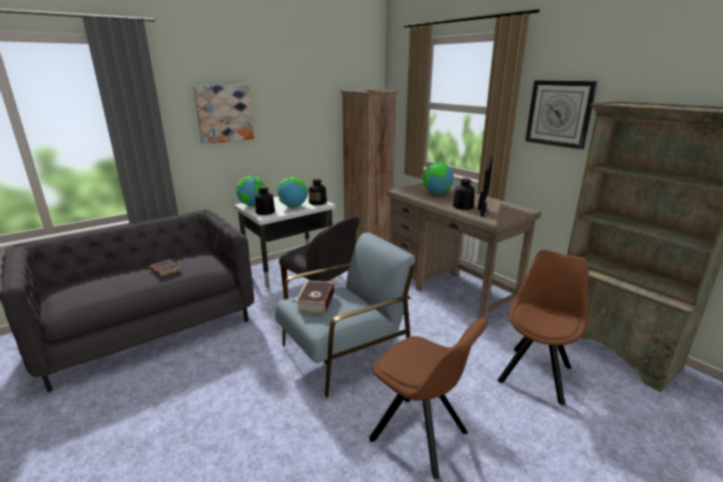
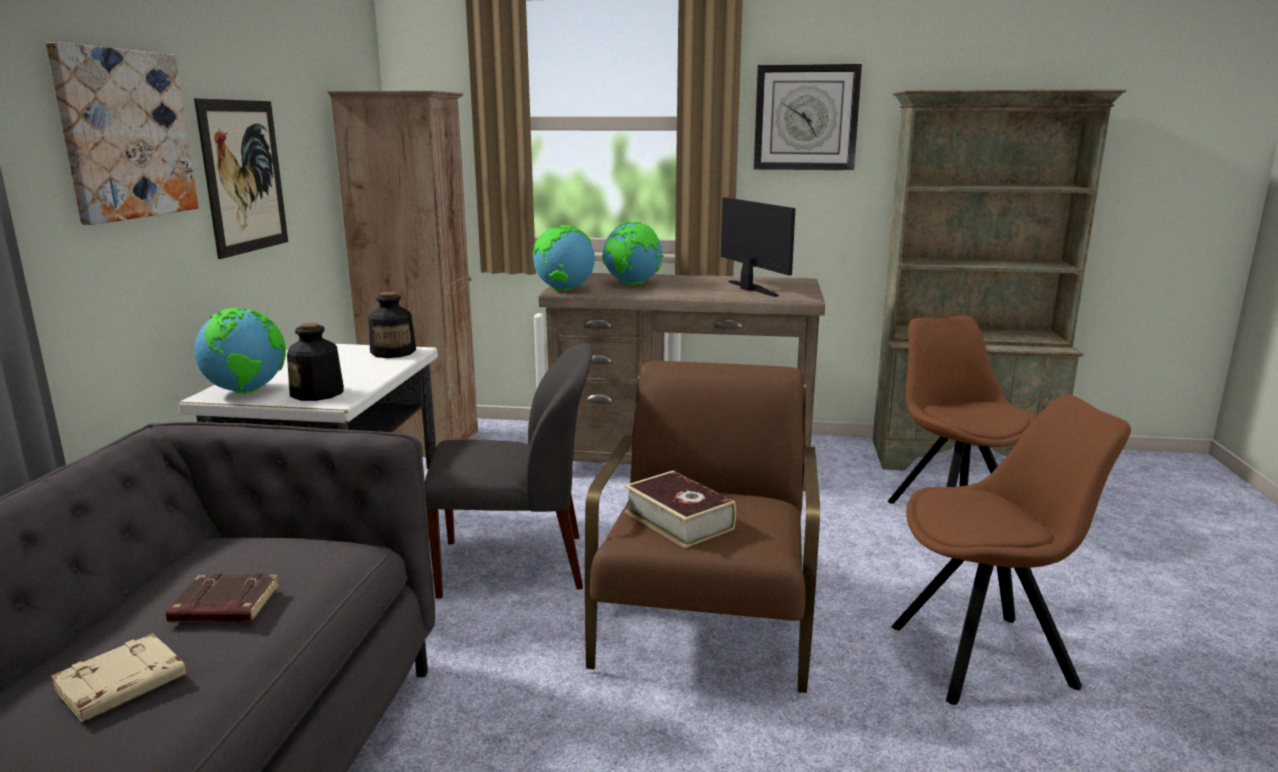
camera: 45 degrees left, 5 degrees down
(120, 280) = (121, 686): none -> beige book
(284, 126) = (244, 176): none -> picture
(293, 207) = (359, 370): globe -> globe (564, 290)
(345, 353) = (707, 619): blue armchair -> brown armchair
(462, 206) = (719, 291): bottle -> none

